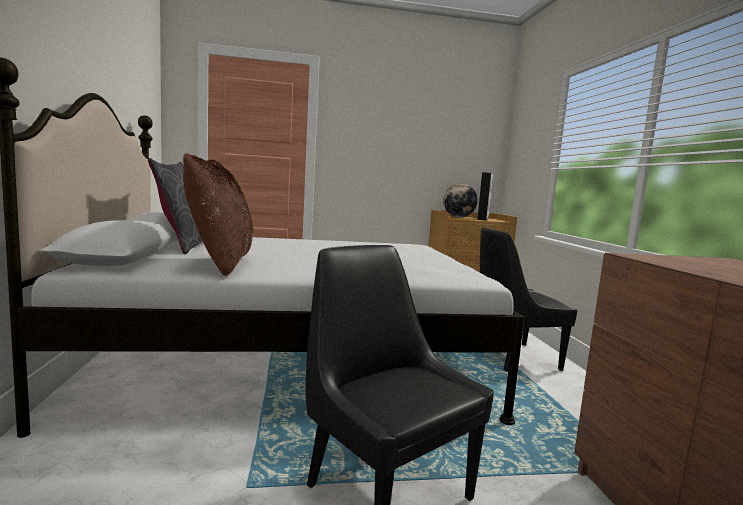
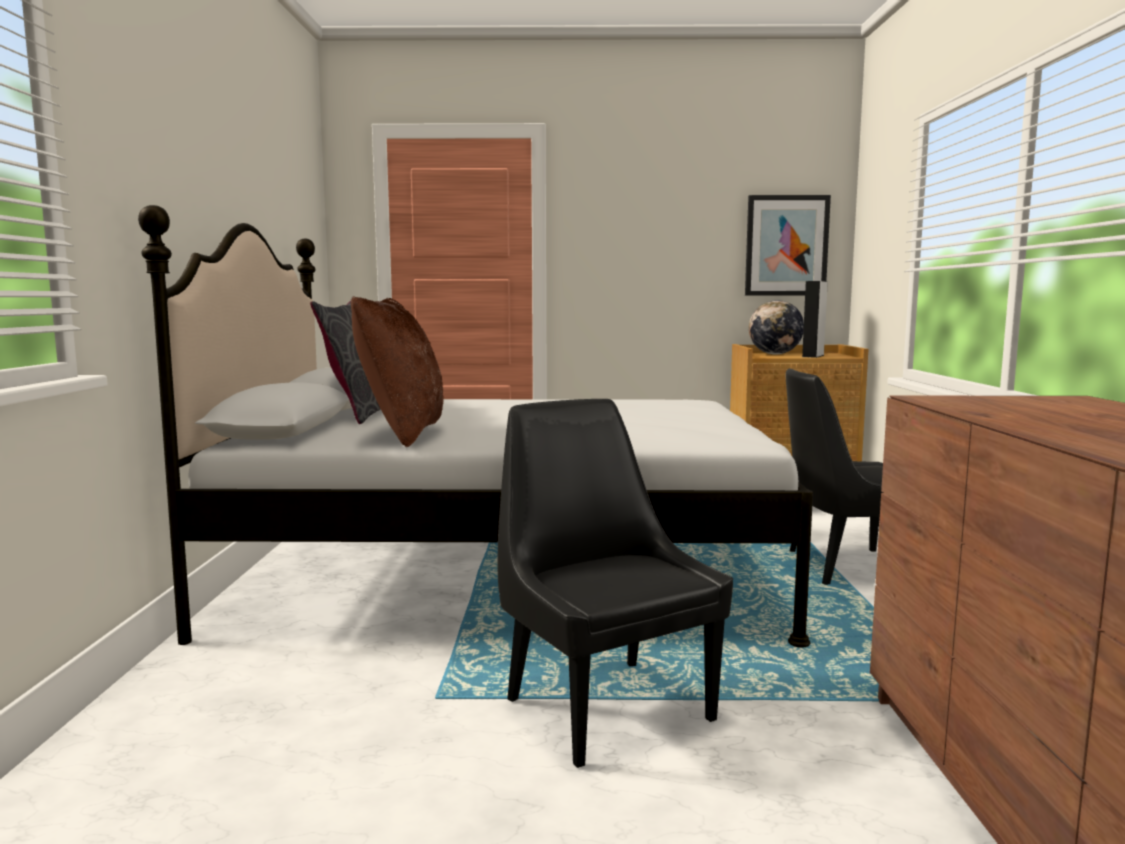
camera: 10 degrees right, 0 degrees up
(466, 150) = (786, 246): none -> picture

